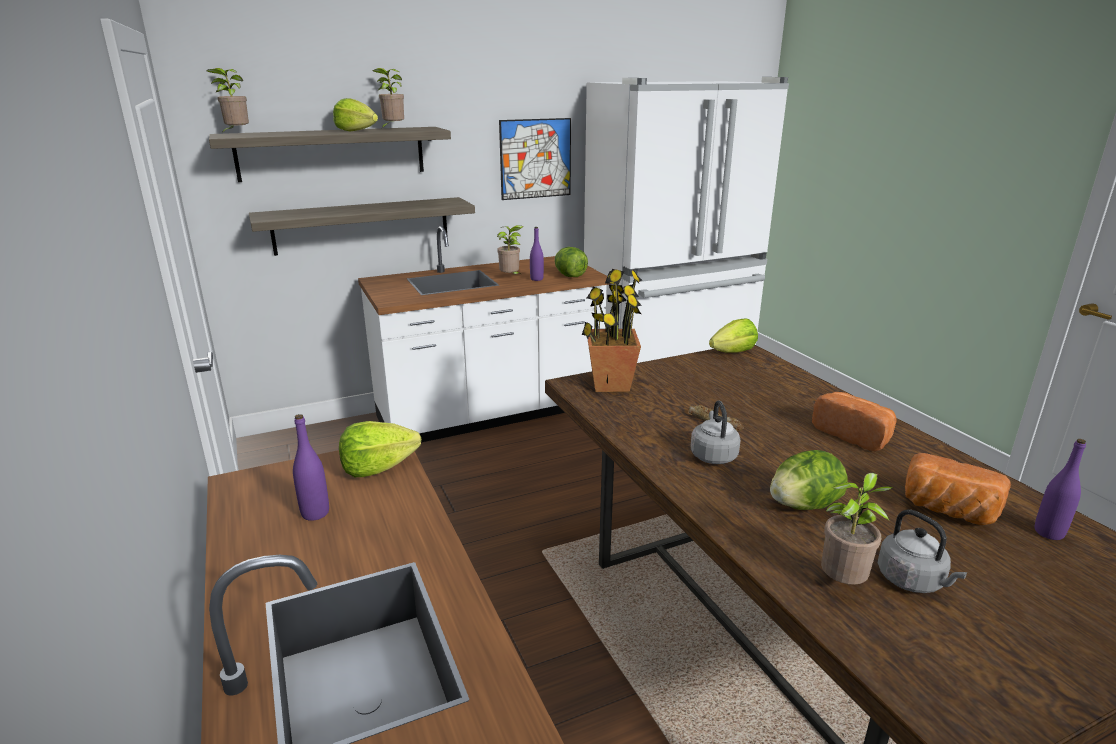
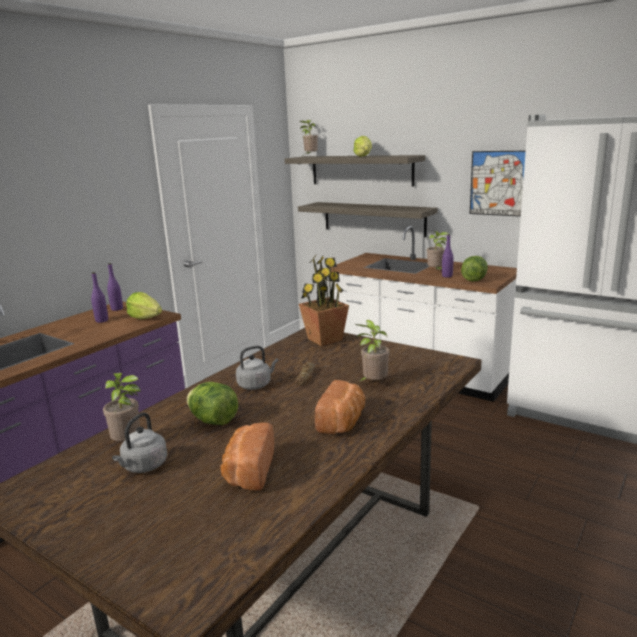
camera: 60 degrees right, 5 degrees down
(392, 129) = (388, 156): potted plant -> potted plant (373, 384)
(733, 352) = (444, 358): lettuce -> none
(1048, 533) = (248, 518): purple bottle -> purple bottle (117, 309)

